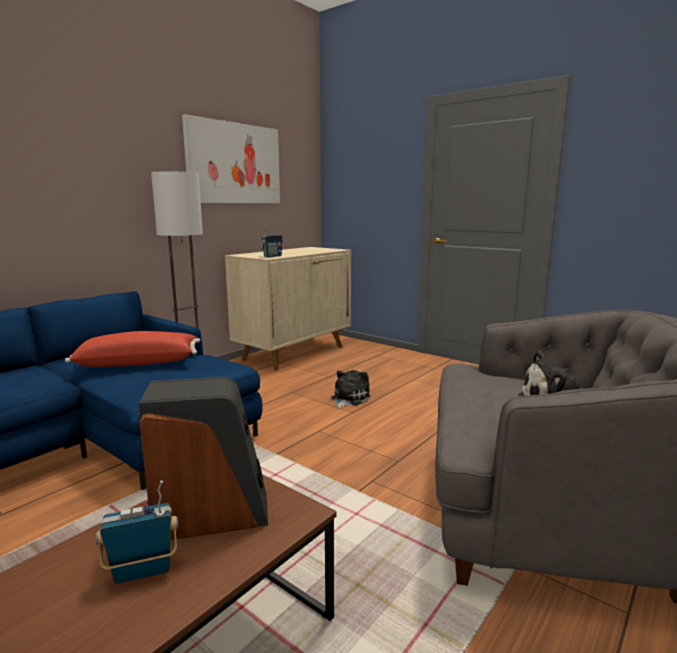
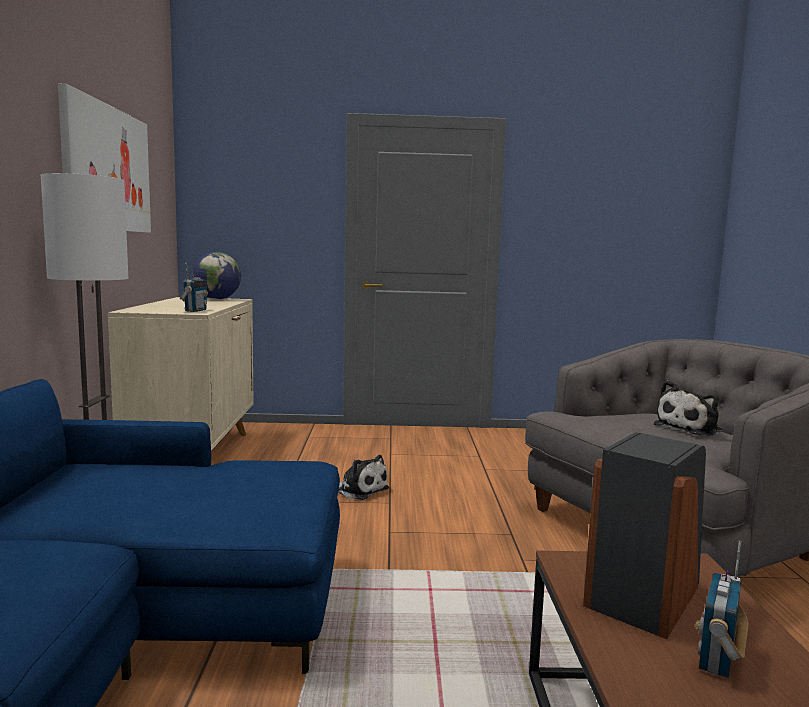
camera: 40 degrees left, 5 degrees down
(139, 363) = (174, 489): red pillow -> none
(326, 249) = (217, 299): none -> globe
(348, 398) = (360, 490): plush toy -> plush toy turned 135 degrees clockwise

